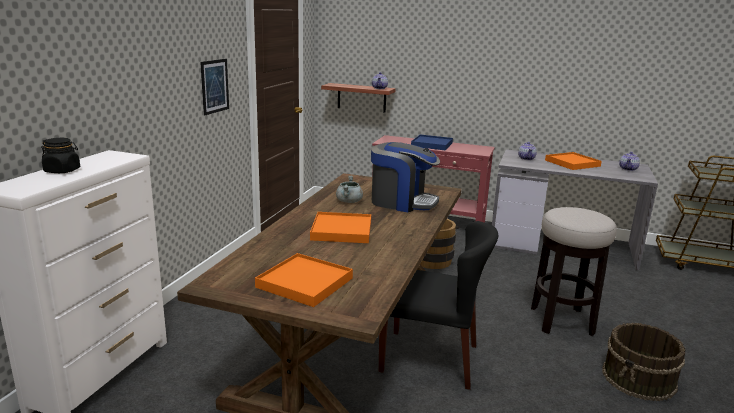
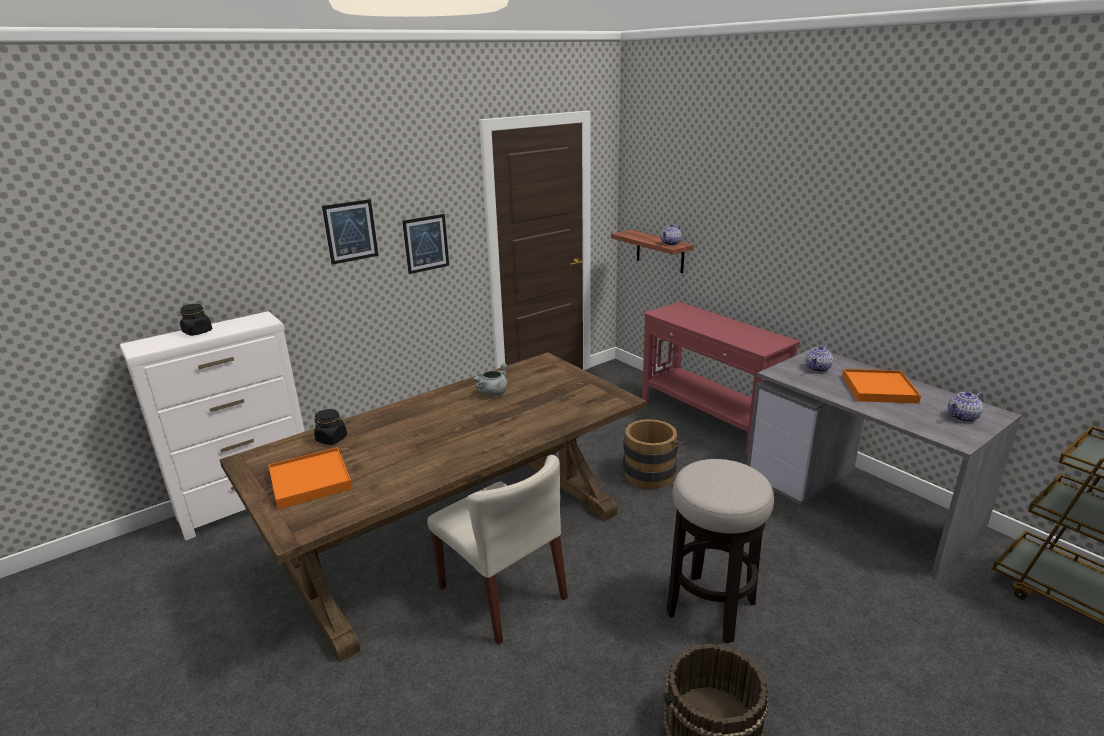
camera: 35 degrees right, 5 degrees up
(166, 68) = (350, 231): none -> picture
(268, 253) = (332, 439): none -> black jar
(342, 231) = (429, 429): orange tray -> none
(402, 202) = (545, 406): coffee machine -> none
(430, 358) = (503, 593): black chair -> beige chair
(431, 144) = (715, 325): blue tray -> none

